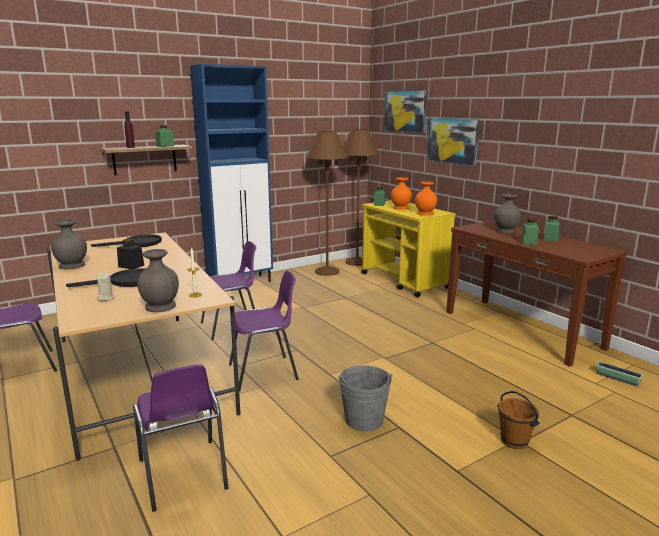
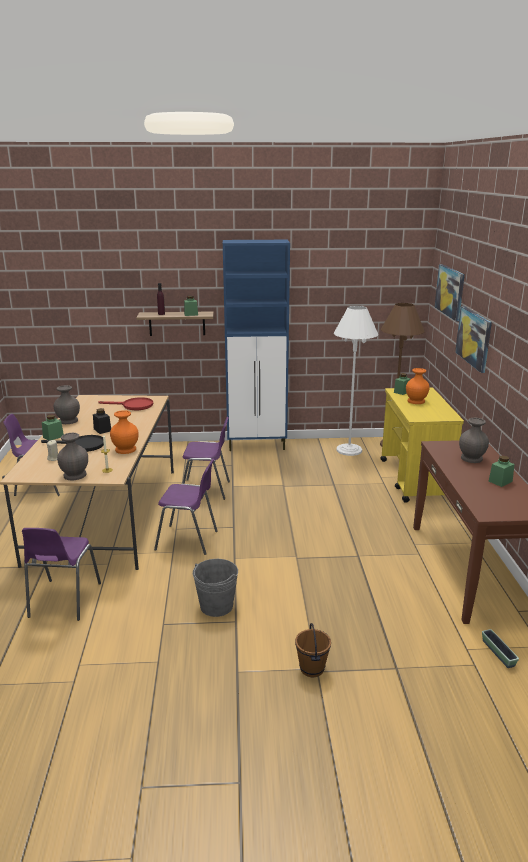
camera: 30 degrees right, 5 degrees up
(137, 244) = (133, 406): black frying pan -> red frying pan
(327, 271) = (349, 450): brown floor lamp -> white floor lamp
(425, 213) = (429, 415): orange vase -> orange vase (126, 449)
(528, 242) = (466, 480): green jar -> green jar (53, 437)

